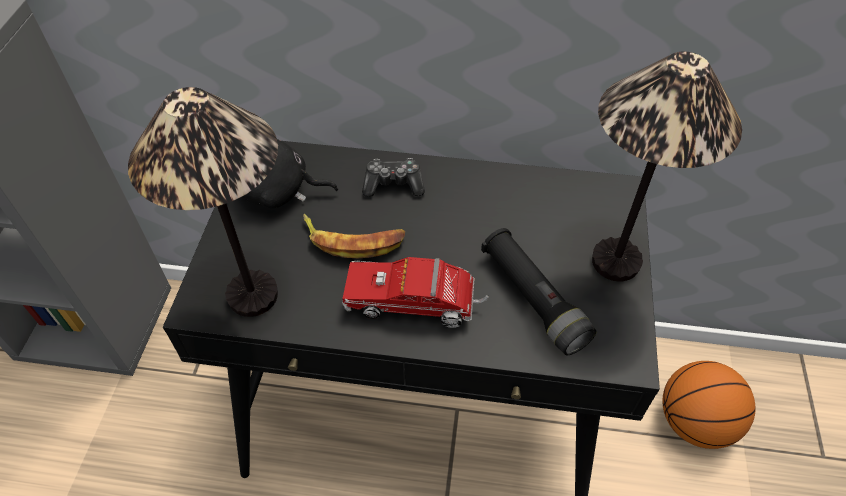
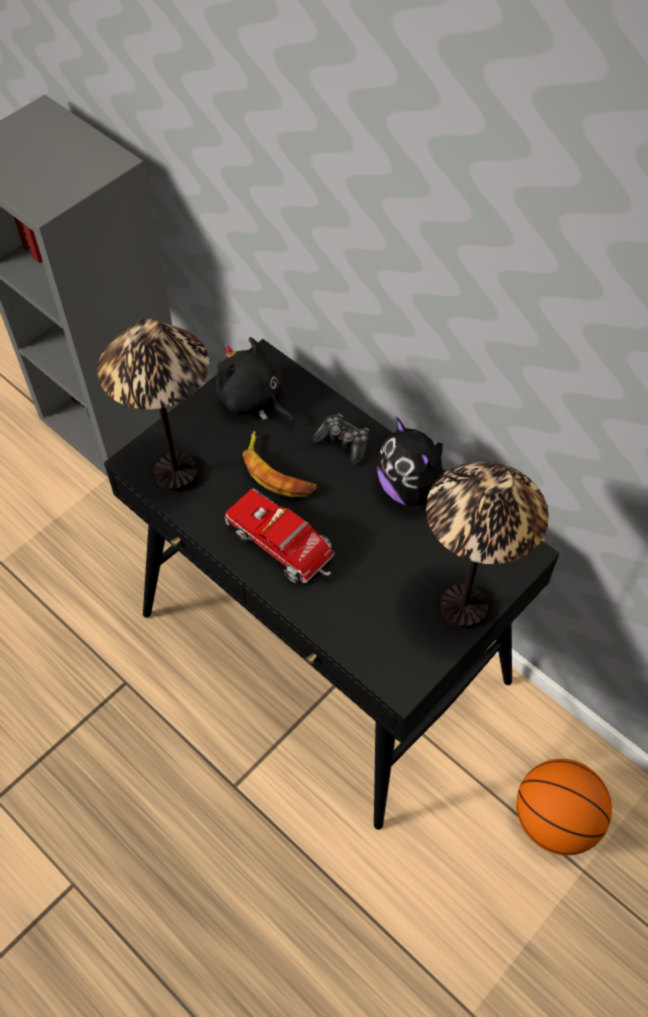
camera: 35 degrees right, 5 degrees up
(485, 191) = (411, 489): none -> plush toy
(533, 299) = (371, 597): black flashlight -> none

